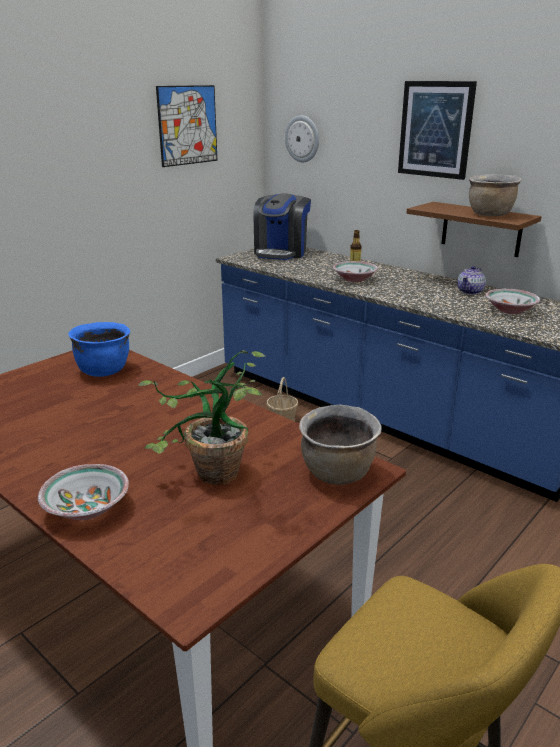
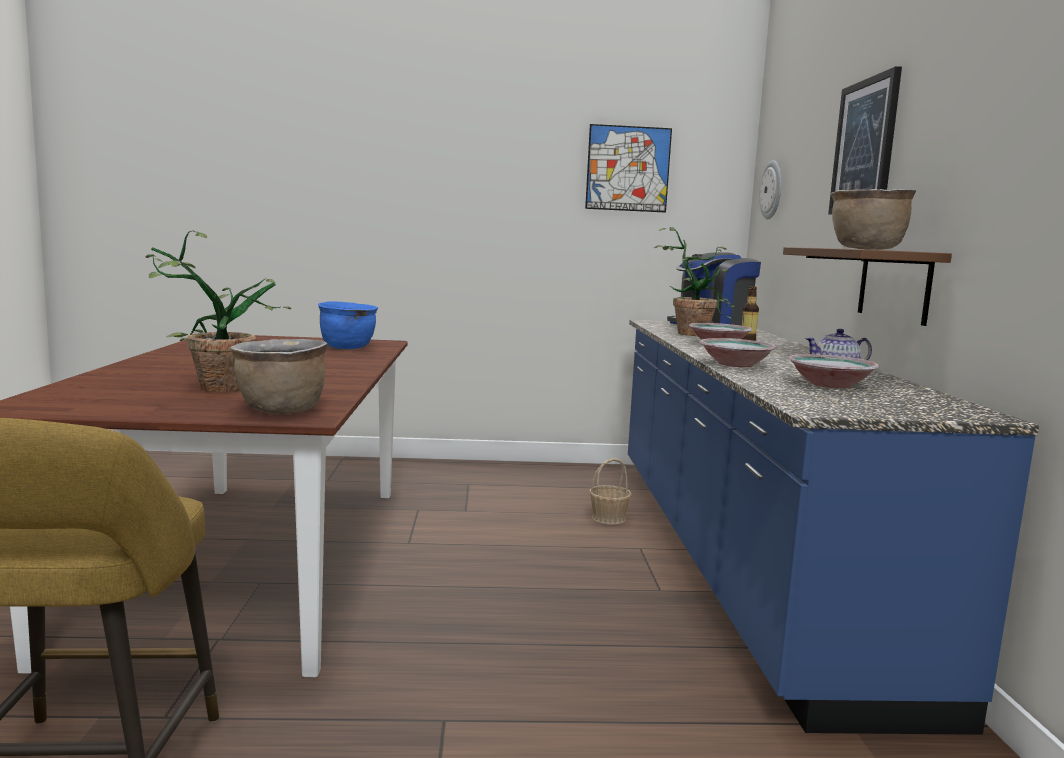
camera: 45 degrees right, 15 degrees down
(86, 508) = (121, 374): bowl -> bowl (735, 364)
(304, 268) = (693, 333): none -> potted plant

